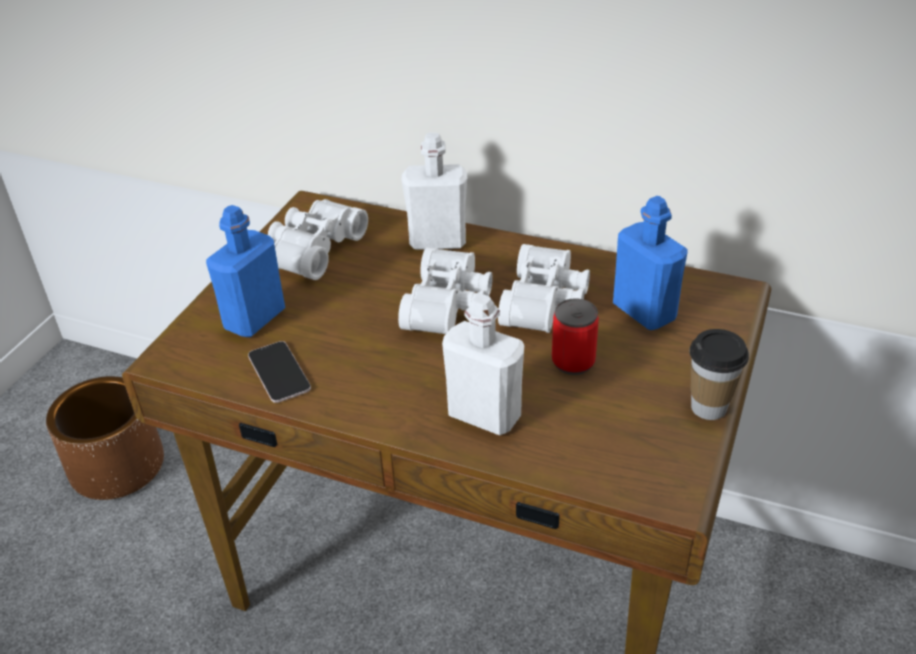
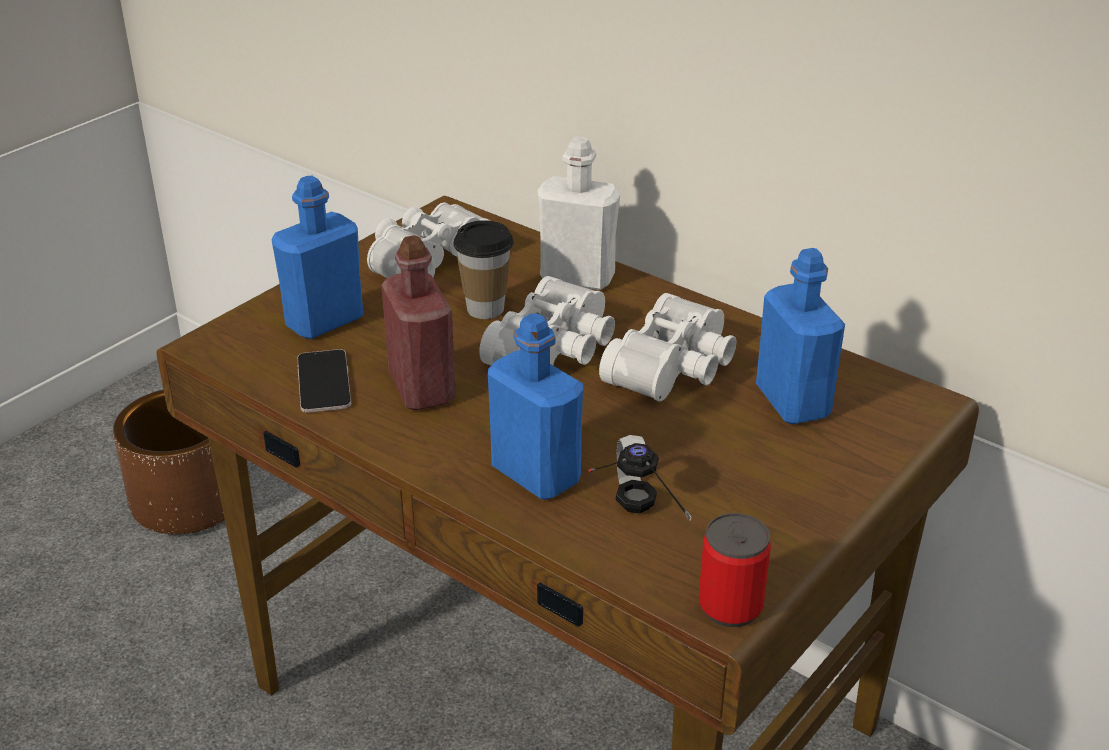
camera: 15 degrees right, 5 degrees down
(361, 361) = (422, 388): none -> red bottle
(484, 415) = (536, 474): white bottle -> blue bottle
(573, 362) = (673, 439): can -> can (730, 606)
(573, 440) = (629, 524): none -> headphones
(708, 407) = (818, 524): cup -> cup (485, 309)

